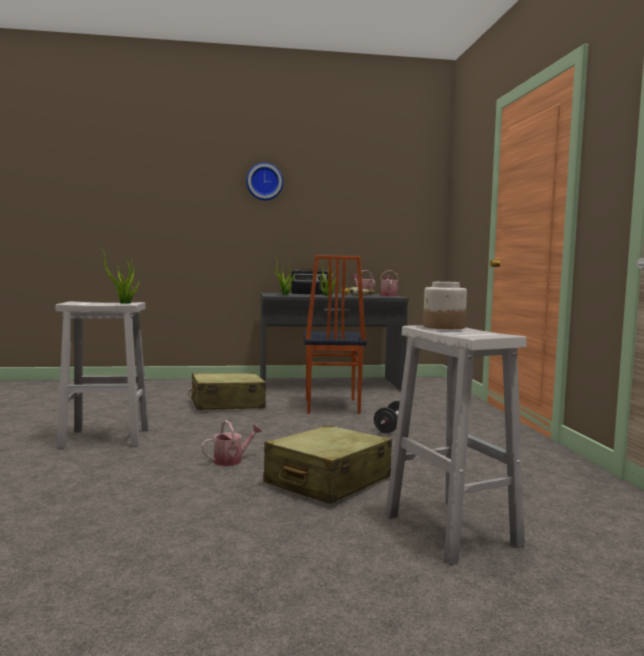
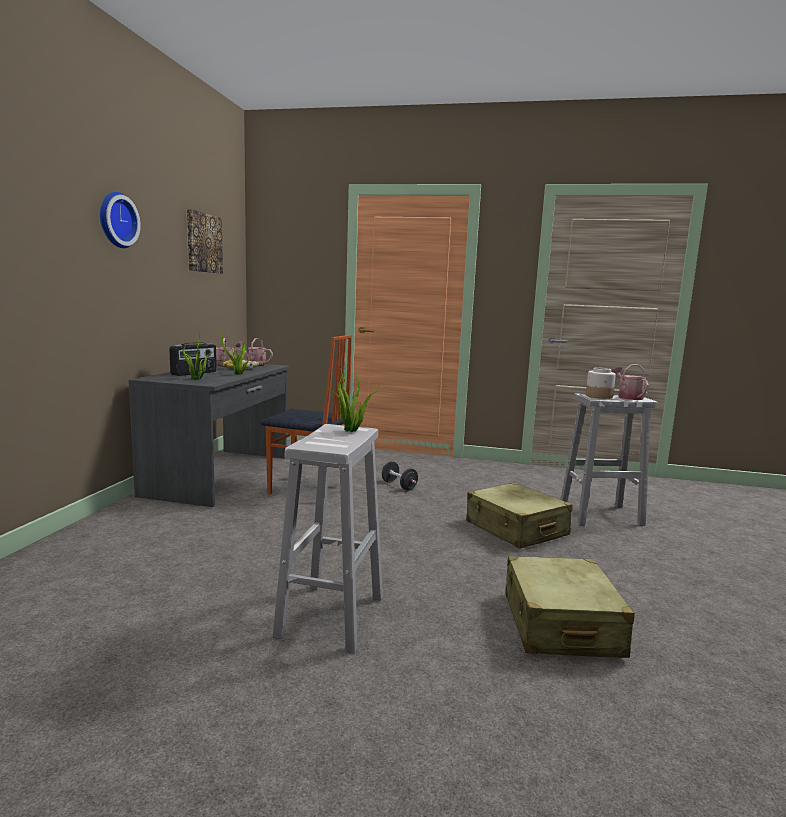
camera: 70 degrees left, 5 degrees up
(227, 404) = (242, 530): beige suitcase -> beige suitcase (560, 624)
(232, 460) = (452, 554): watering can -> watering can (628, 397)
(372, 190) = (203, 243): none -> picture

